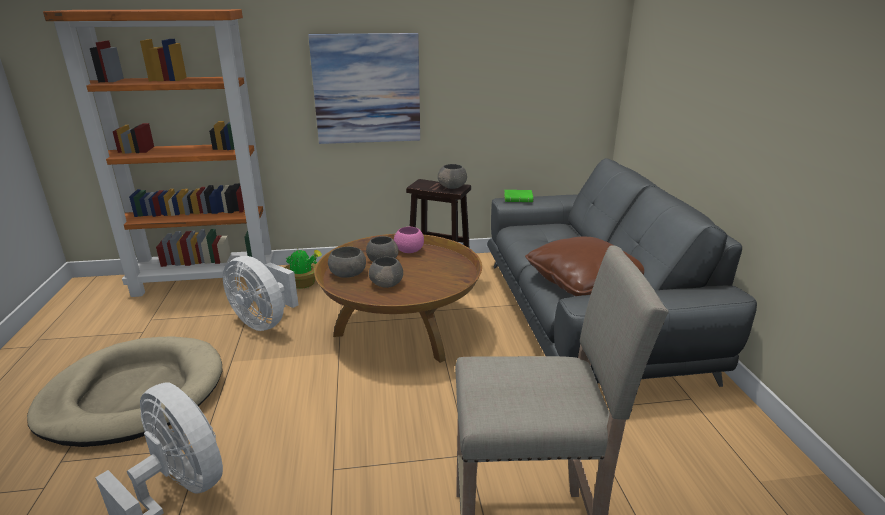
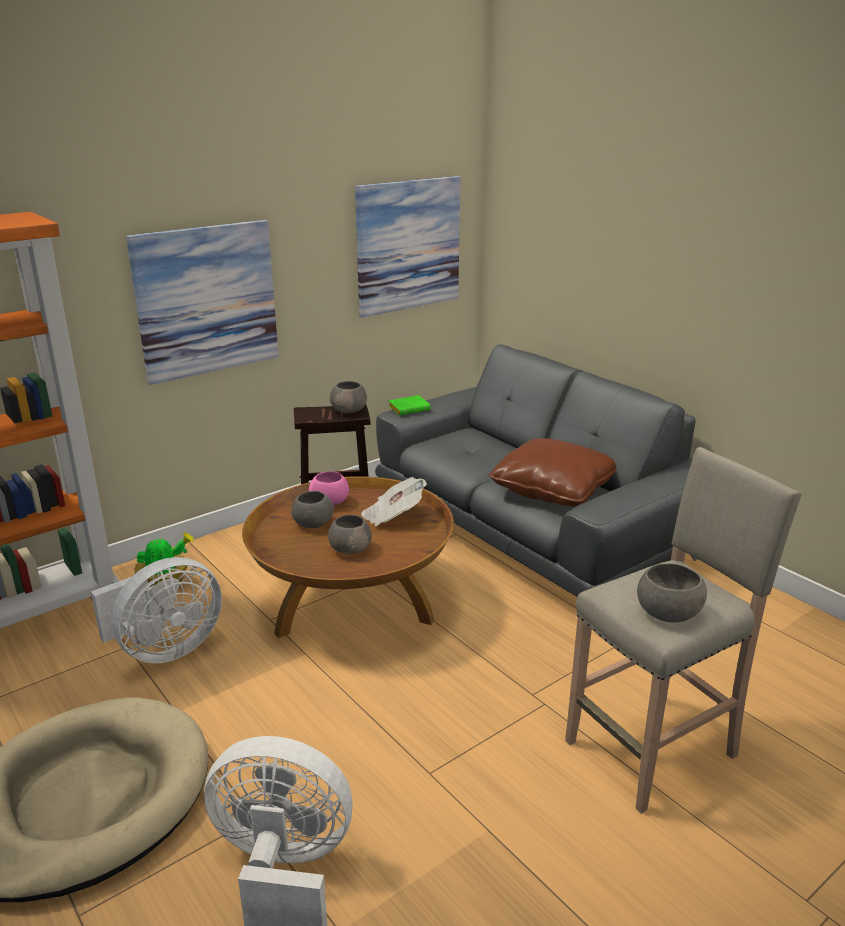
camera: 30 degrees left, 0 degrees up
(264, 321) = (165, 649): white fan -> white fan turned 45 degrees counterclockwise
(348, 273) = (289, 550): grey bowl -> grey bowl (668, 611)
(441, 270) = (393, 516): none -> newspaper
(546, 67) = (408, 245): none -> picture

